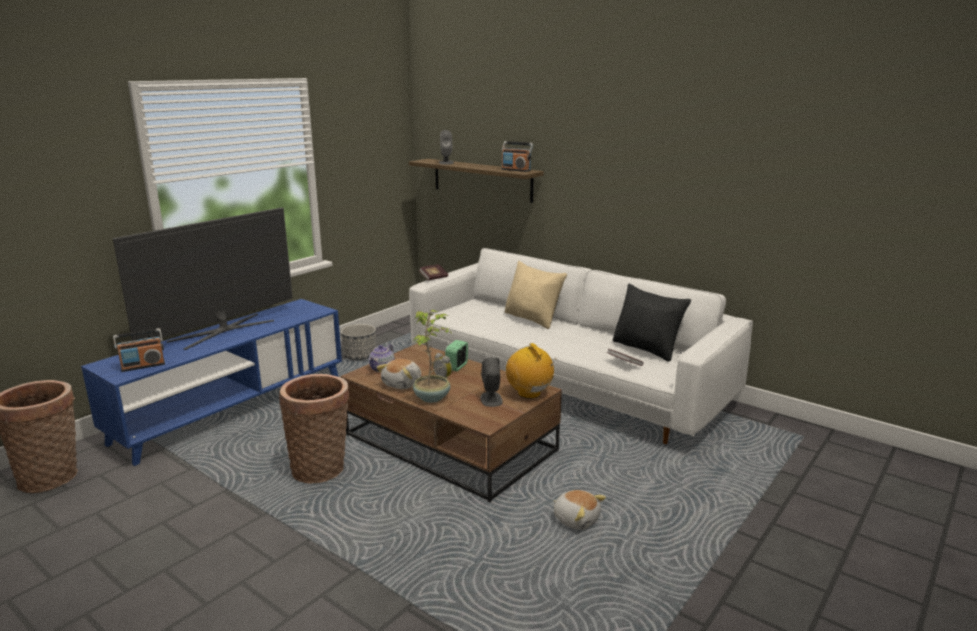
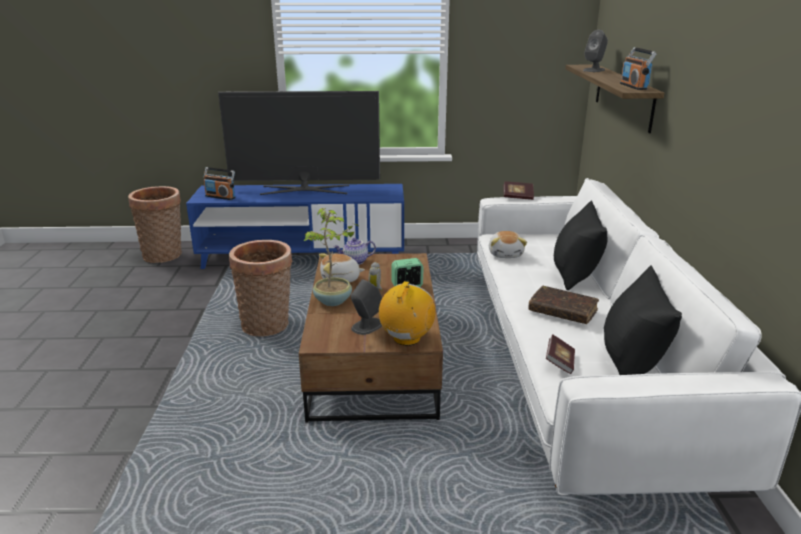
camera: 50 degrees right, 5 degrees up
(360, 356) = (446, 256): planter -> none
(533, 319) = (575, 274): beige pillow -> black pillow
(572, 340) = (562, 311): none -> brown book
(576, 519) = (333, 487): plush toy -> plush toy (506, 254)

